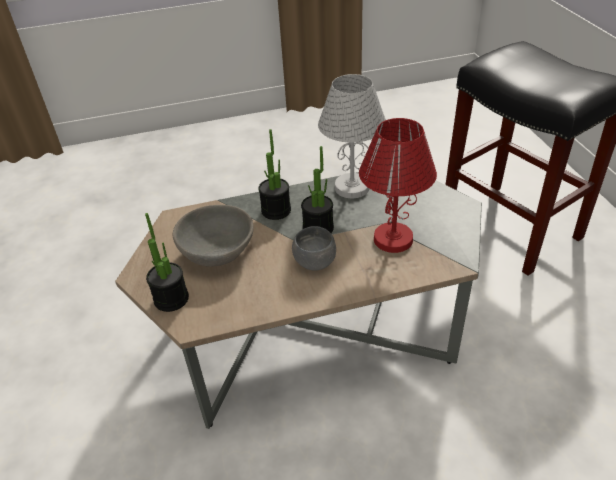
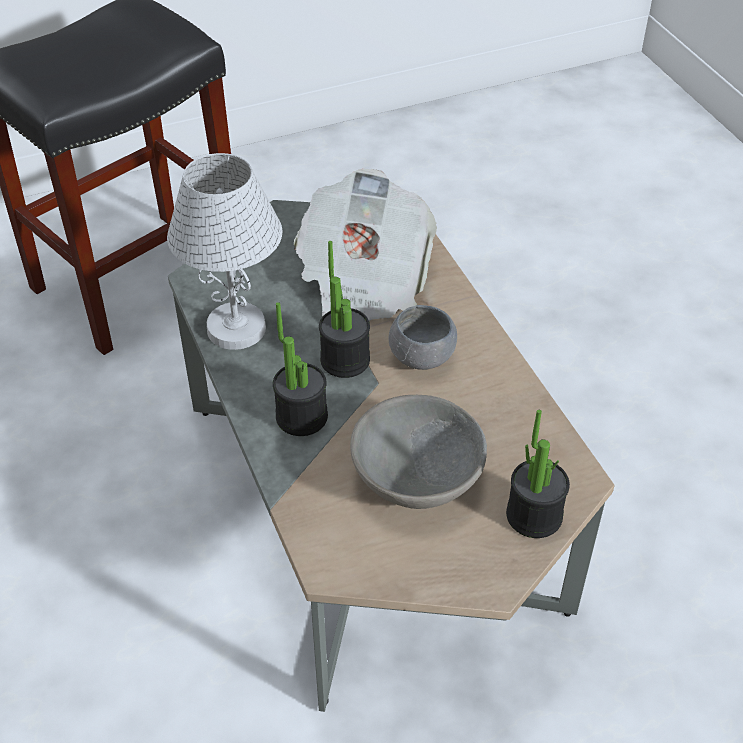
camera: 100 degrees left, 5 degrees up
(392, 239) = (363, 281): red table lamp -> newspaper

